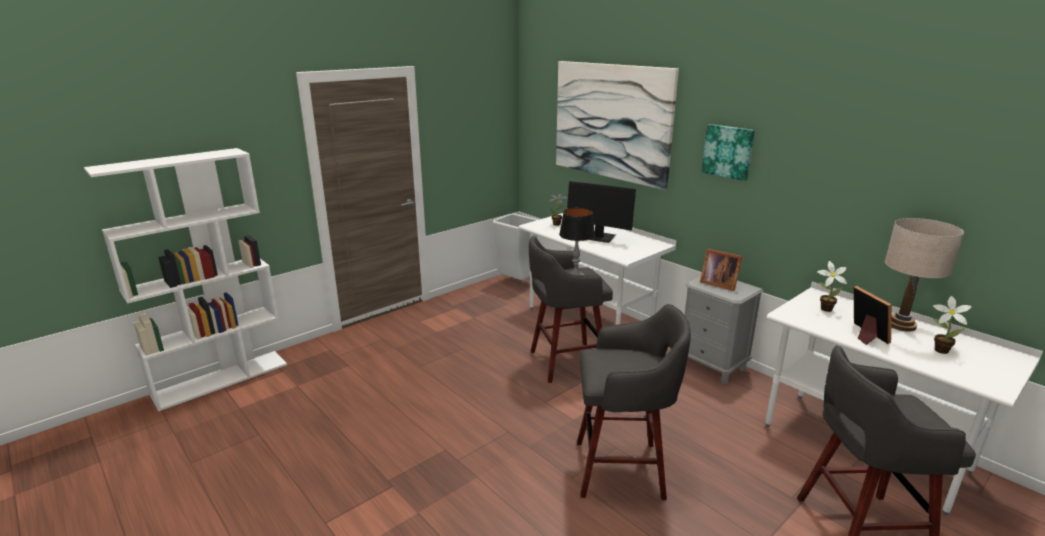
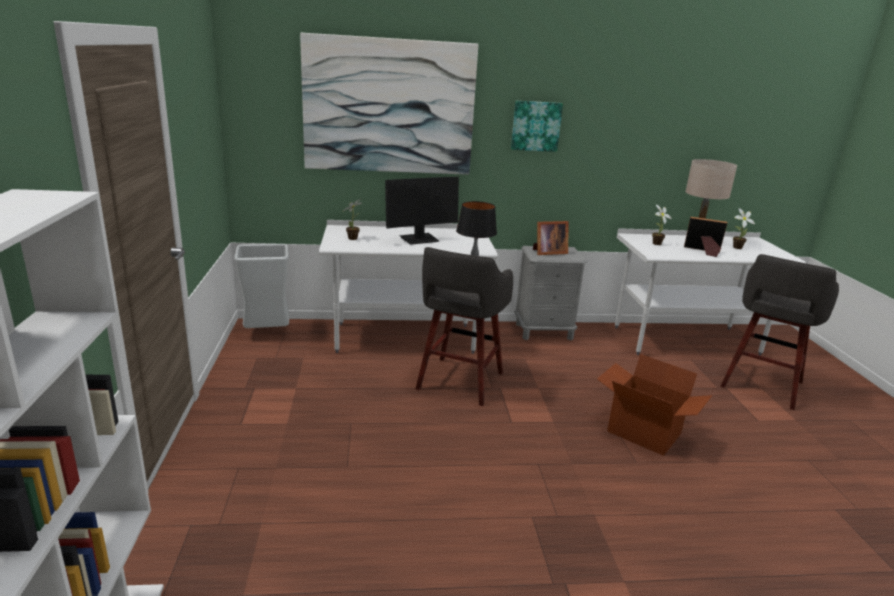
camera: 55 degrees left, 0 degrees up
(623, 469) = (643, 433): grey stool -> cardboard box

